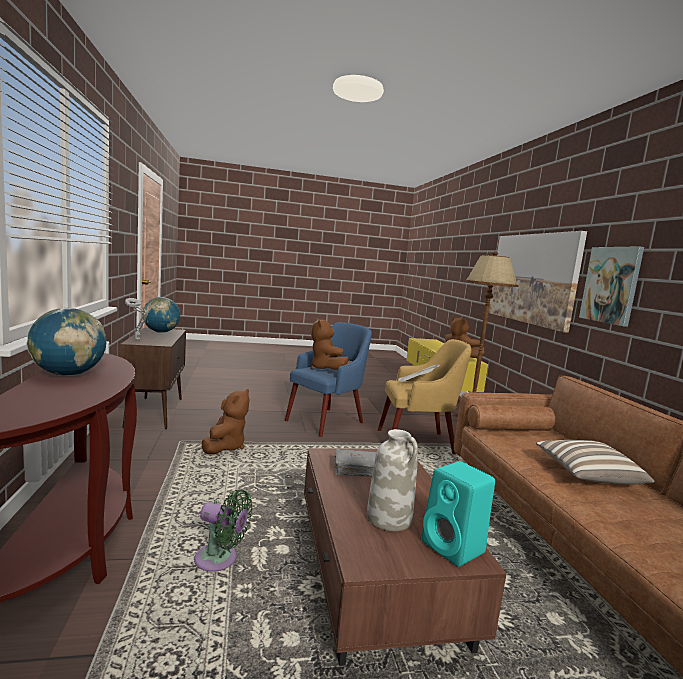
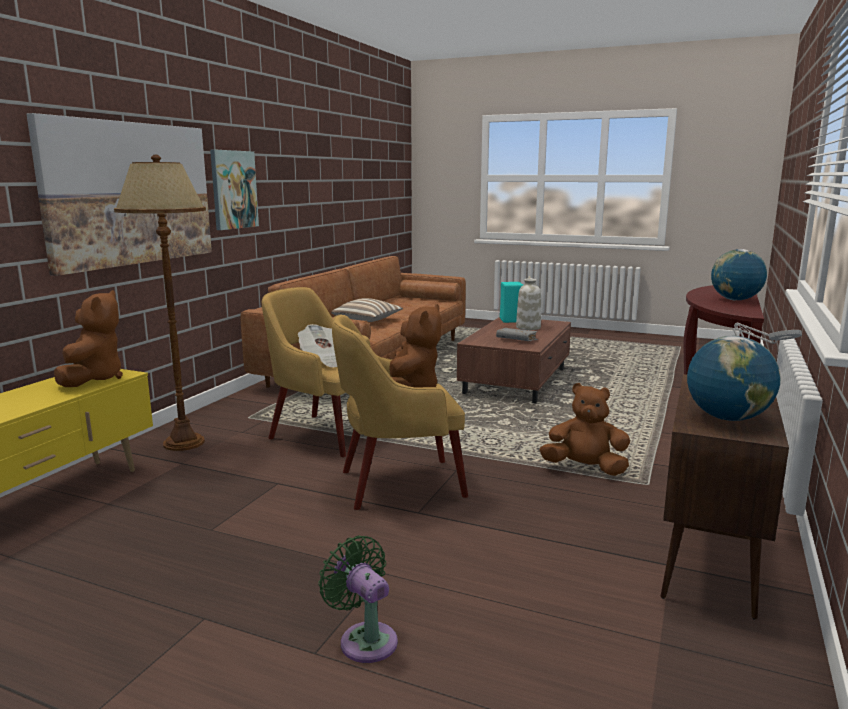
camera: 145 degrees left, 5 degrees up
(220, 560) = (609, 398): green fan -> green fan (365, 639)
(225, 447) = (585, 468): brown plush toy -> brown plush toy turned 60 degrees clockwise
(326, 421) = (398, 483): blue armchair -> yellow armchair

